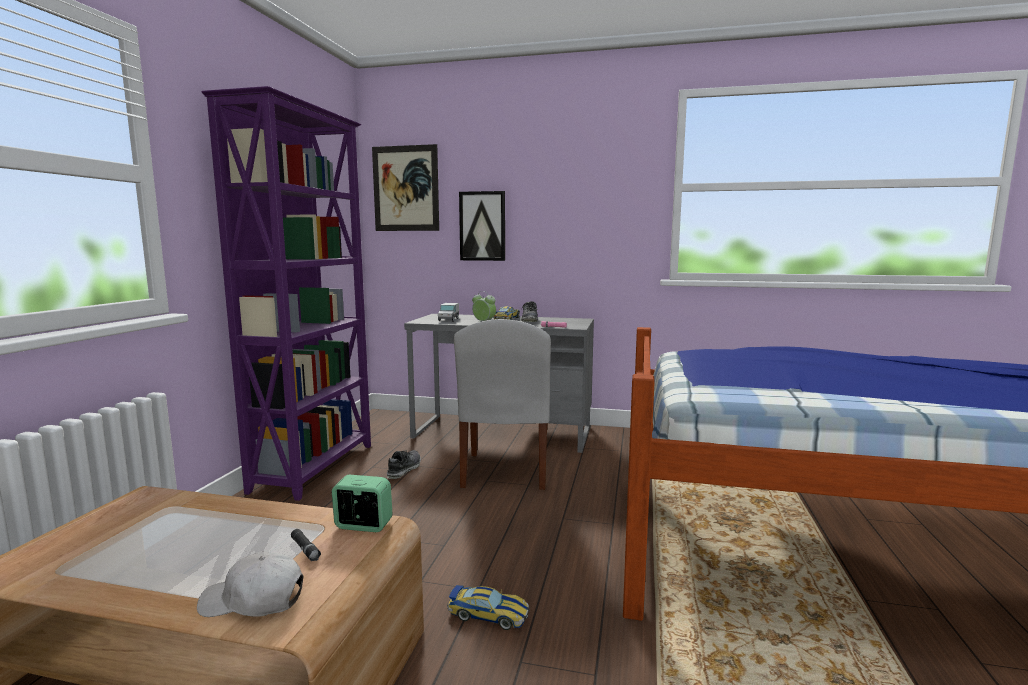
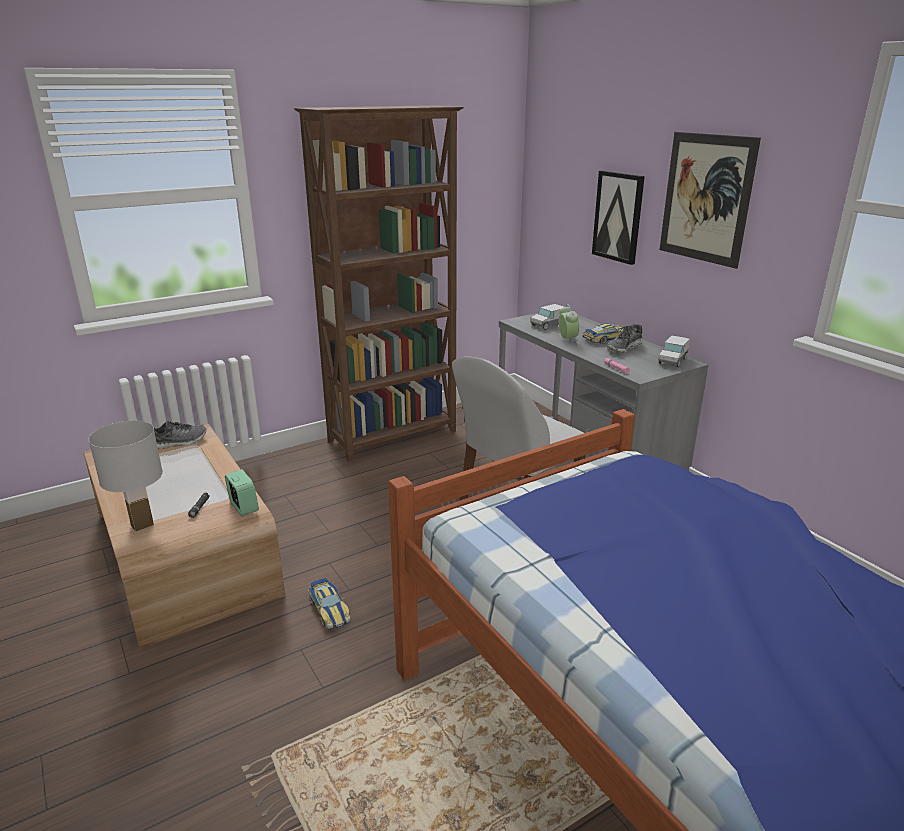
camera: 45 degrees right, 15 degrees up
(253, 601) = (142, 525): white cap -> white table lamp
(316, 467) = (394, 436): purple bookcase -> brown bookcase
(404, 469) = (446, 466): shoe -> shoe (178, 443)
(406, 188) = (557, 158): picture -> picture (706, 198)
(572, 320) = (672, 361): none -> toy truck

